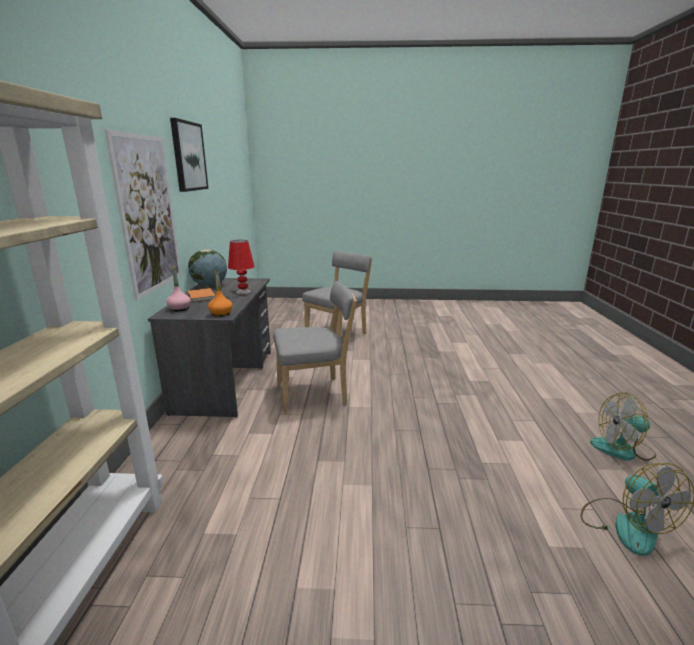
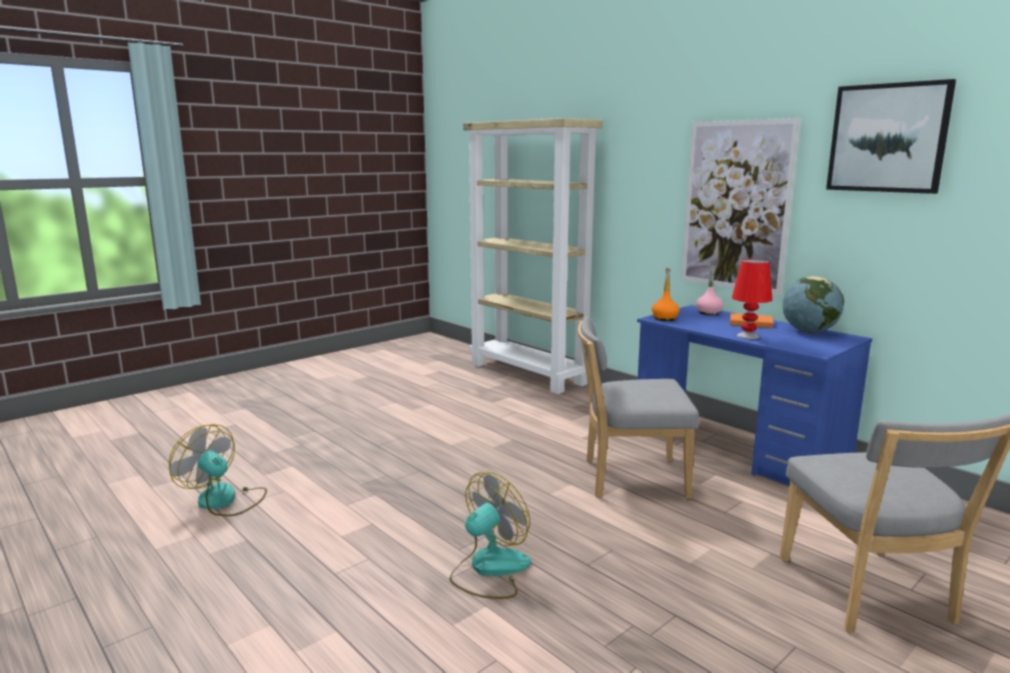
camera: 135 degrees right, 5 degrees down
(226, 380) = (737, 449): grey desk -> blue desk
(315, 394) = (629, 478): grey chair -> grey chair turned 60 degrees clockwise
(622, 449) = (201, 583): fan -> fan (489, 569)

